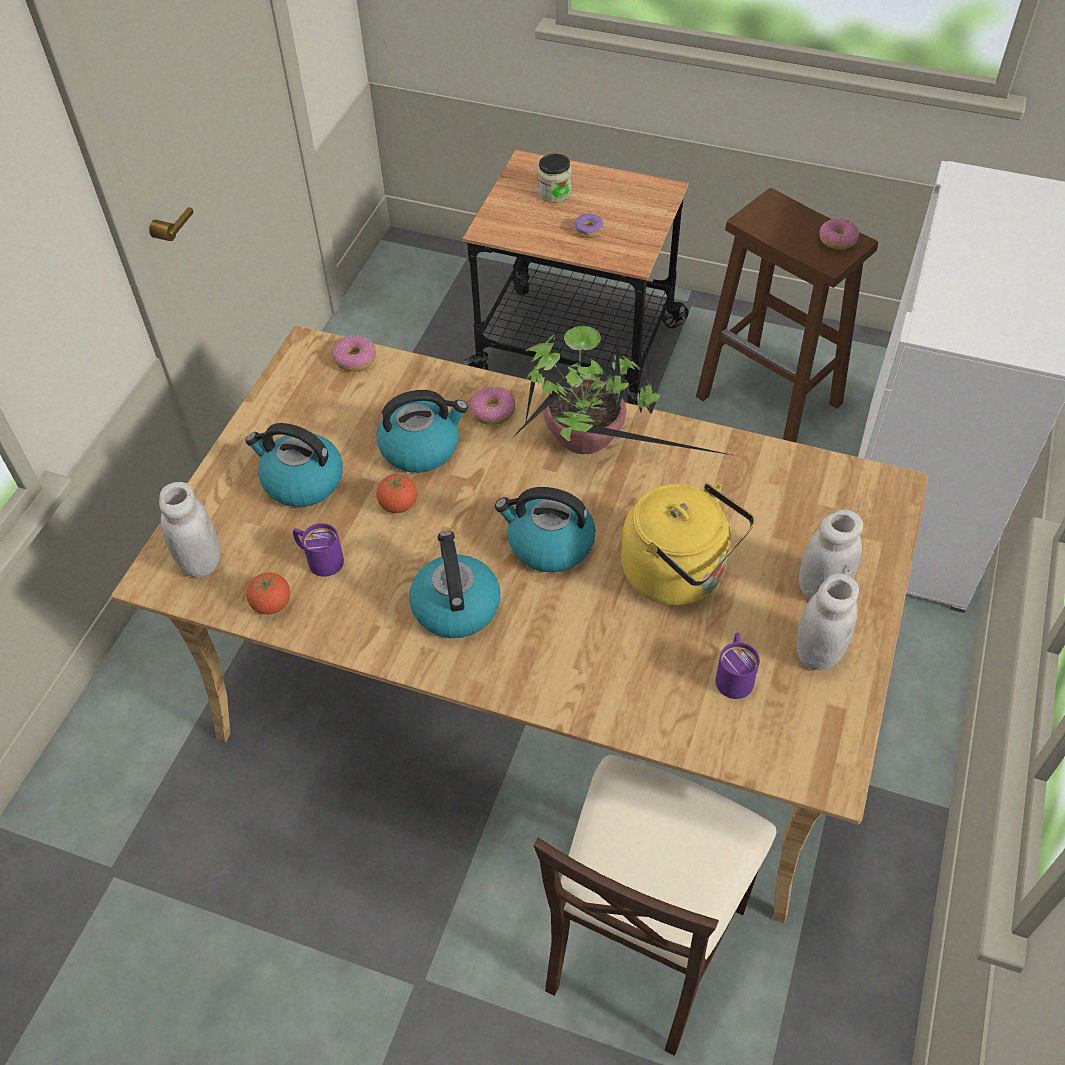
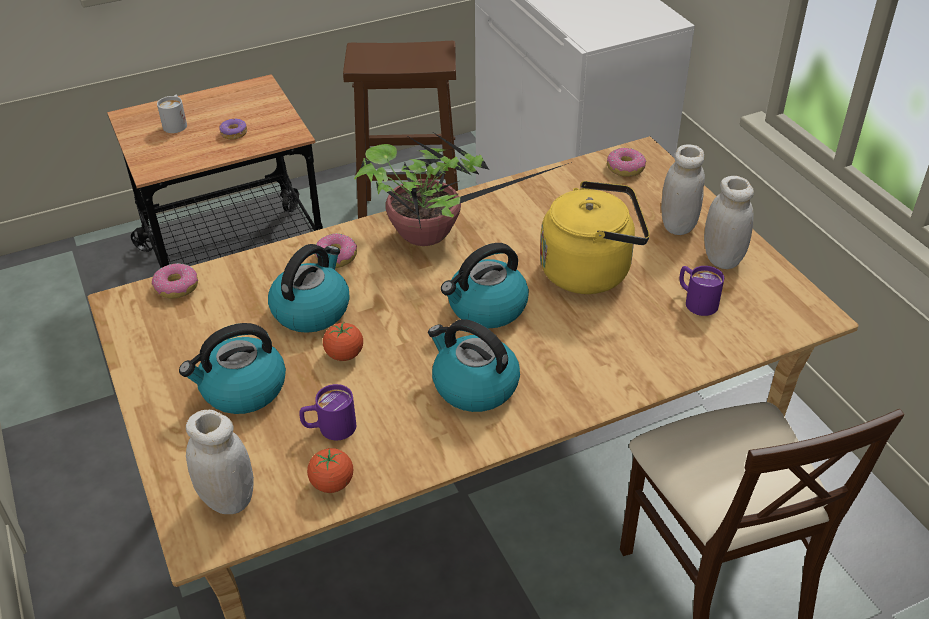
camera: 45 degrees left, 10 degrees down
(554, 193) = (176, 123): jar -> white mug
(838, 240) = (430, 50): donut -> donut (625, 168)

